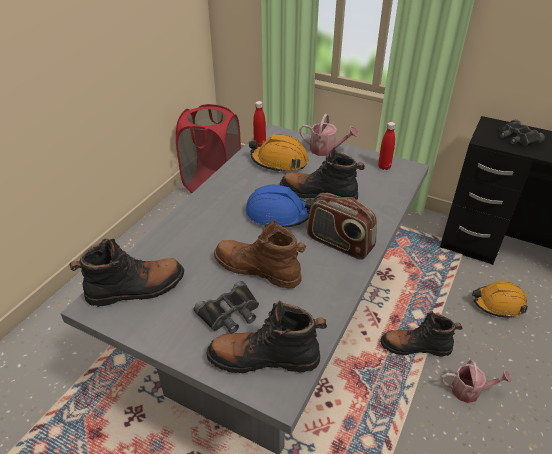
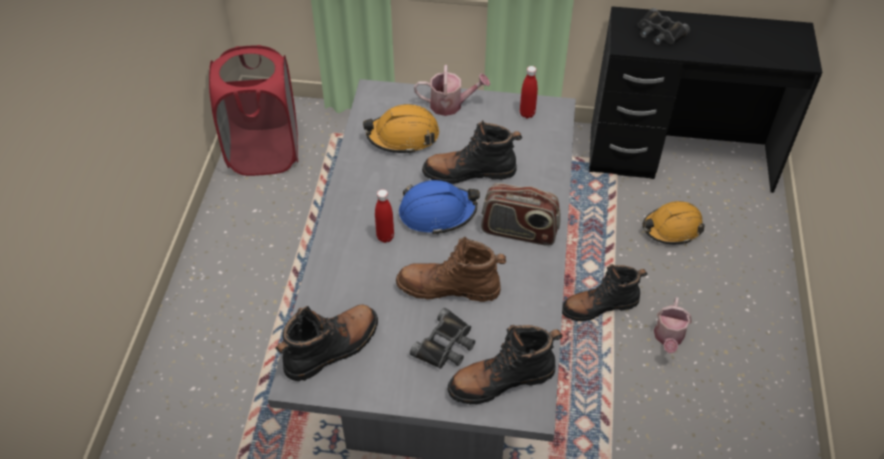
camera: 20 degrees left, 10 degrees up
(260, 144) = (366, 115): red bottle -> red bottle (385, 237)
(470, 390) = (668, 338): watering can -> watering can turned 120 degrees clockwise

